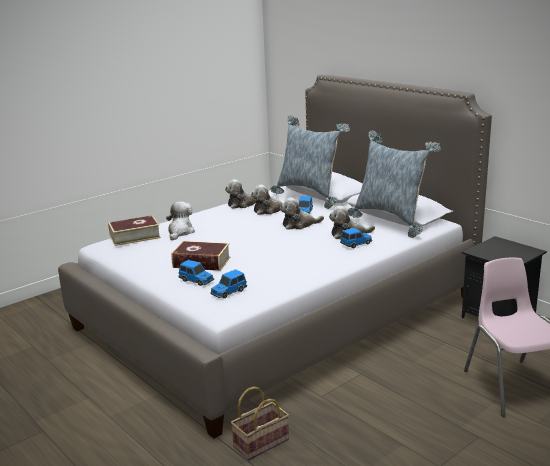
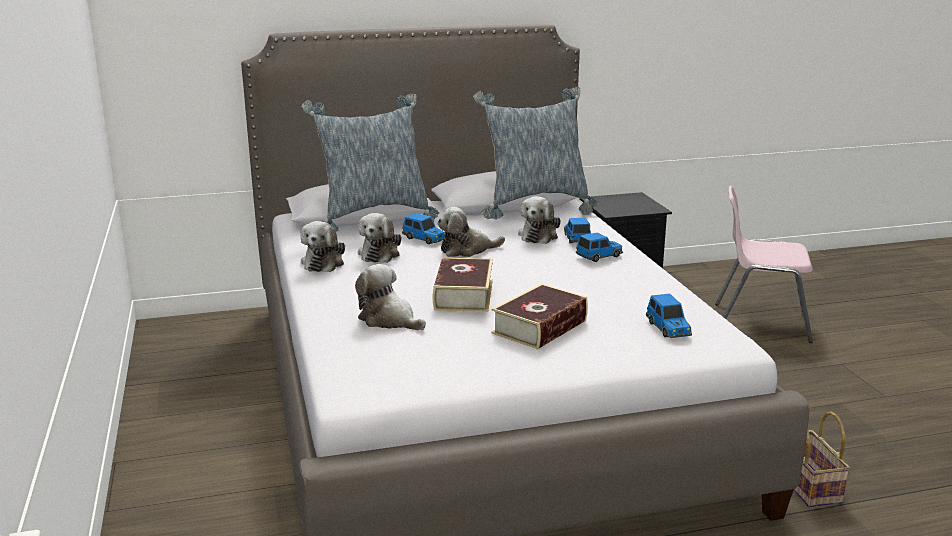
camera: 65 degrees left, 0 degrees up
(135, 236) = (362, 354): book -> book (463, 295)
(197, 280) = (609, 340): toy car -> toy car (599, 256)
(299, 225) = (467, 250): plush toy -> plush toy turned 60 degrees clockwise

